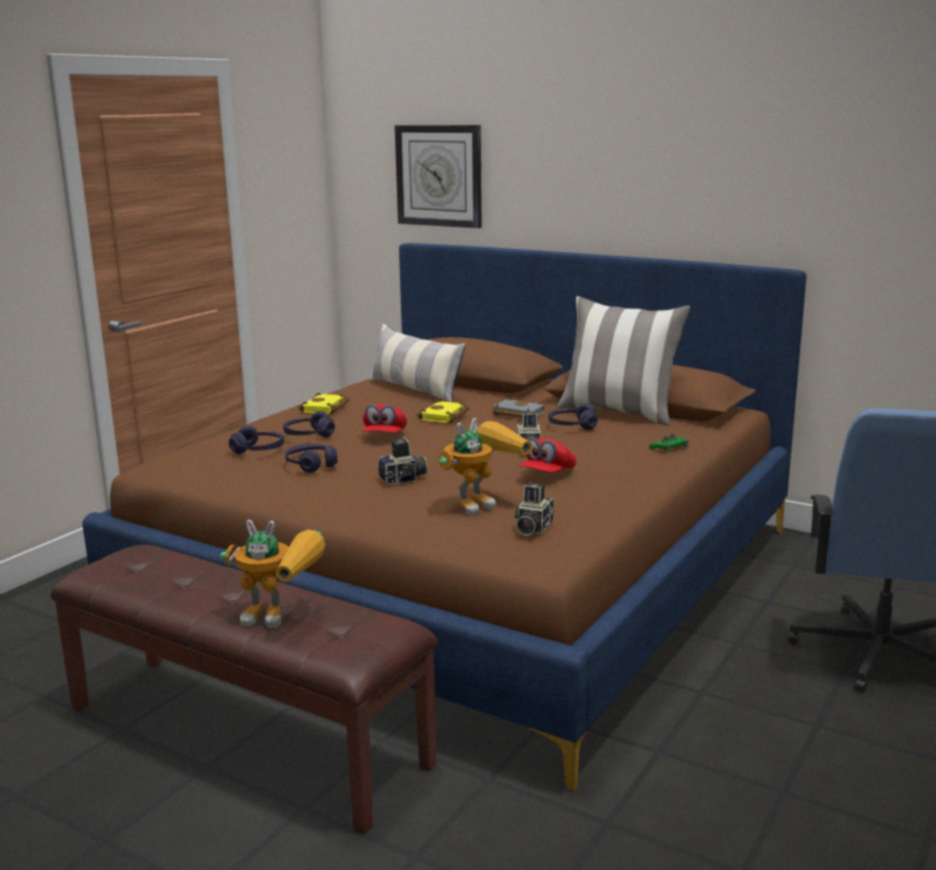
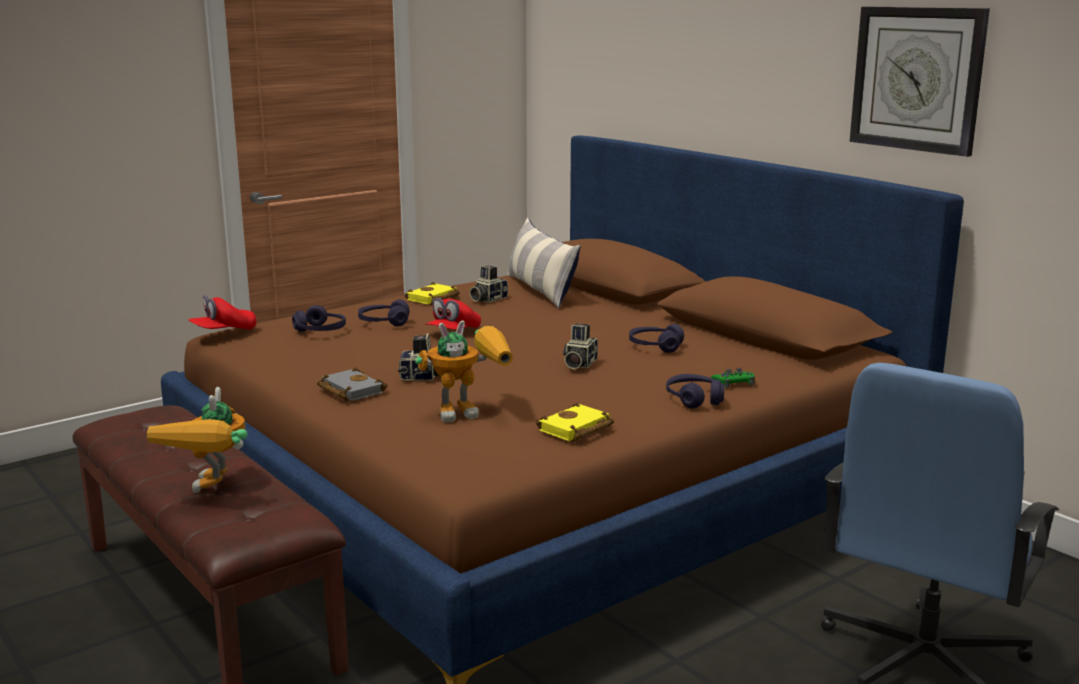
camera: 20 degrees right, 0 degrees up
(283, 617) = (214, 492): toy robot -> toy robot turned 60 degrees clockwise
(311, 465) = (355, 351): purple headphones -> purple headphones (694, 399)
(439, 175) = (617, 65): wall clock -> wall clock (917, 79)
(444, 417) = (534, 321): yellow book -> yellow book (575, 430)
(516, 414) = (613, 327): grey book -> grey book (349, 390)
(532, 528) = (488, 444): camera -> camera (487, 299)
(547, 474) = (568, 392): red cap -> red cap (224, 332)
(619, 413) = (724, 339): pillow -> none

